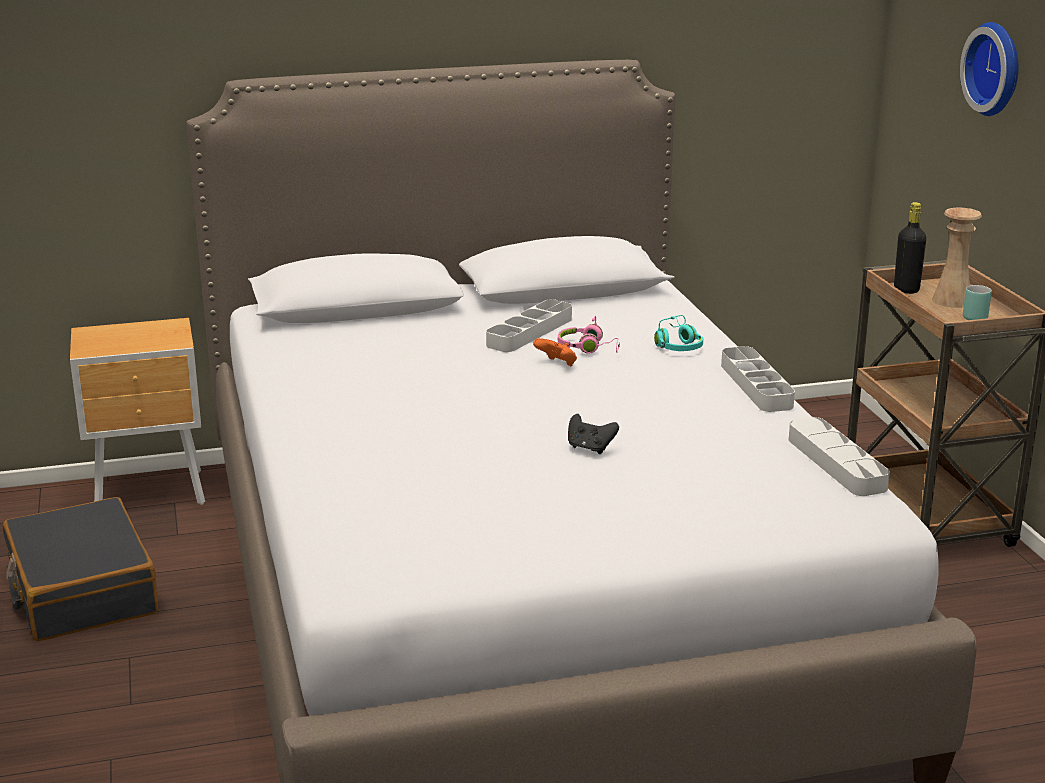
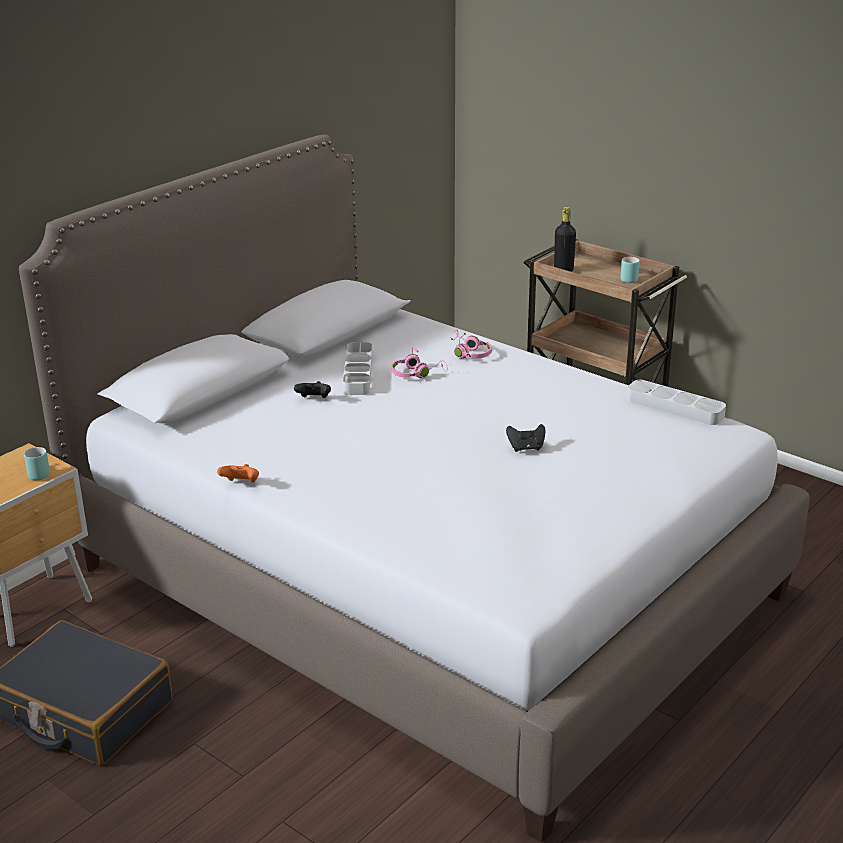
camera: 35 degrees left, 5 degrees up
(157, 342) = (38, 473): none -> turquoise mug
(447, 342) = (314, 400): none -> black game controller
(557, 364) = (414, 393): orange game controller -> orange game controller (241, 484)
(678, 345) = (469, 353): turquoise headphones -> pink headphones
(756, 385) = (557, 368): grey tray -> none
(952, 300) = (599, 271): beige vase -> none
(997, 68) = (588, 100): wall clock -> none

